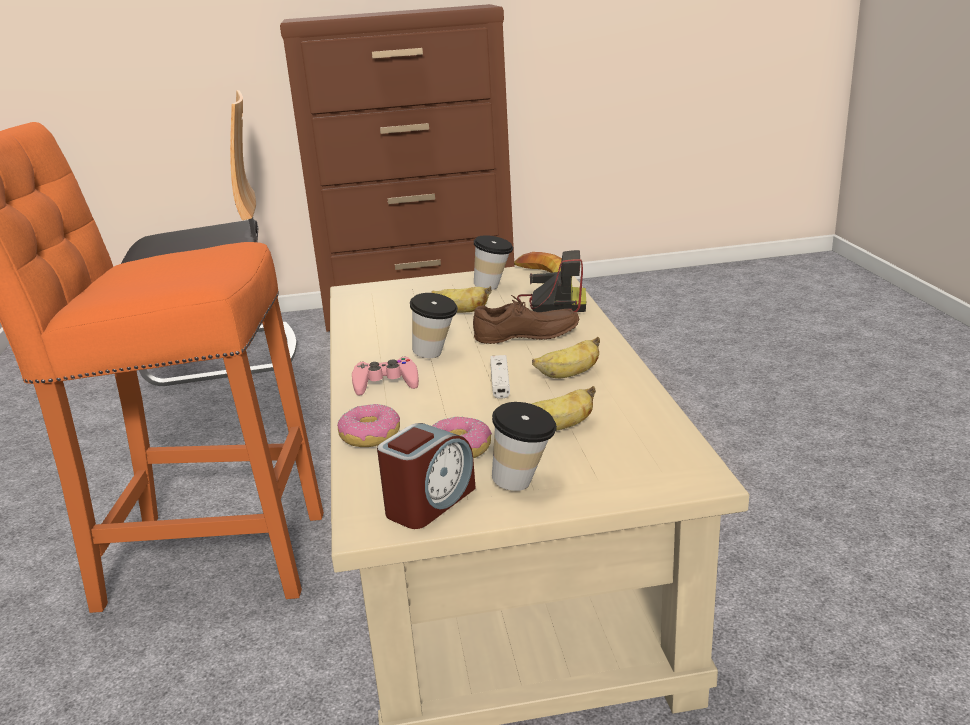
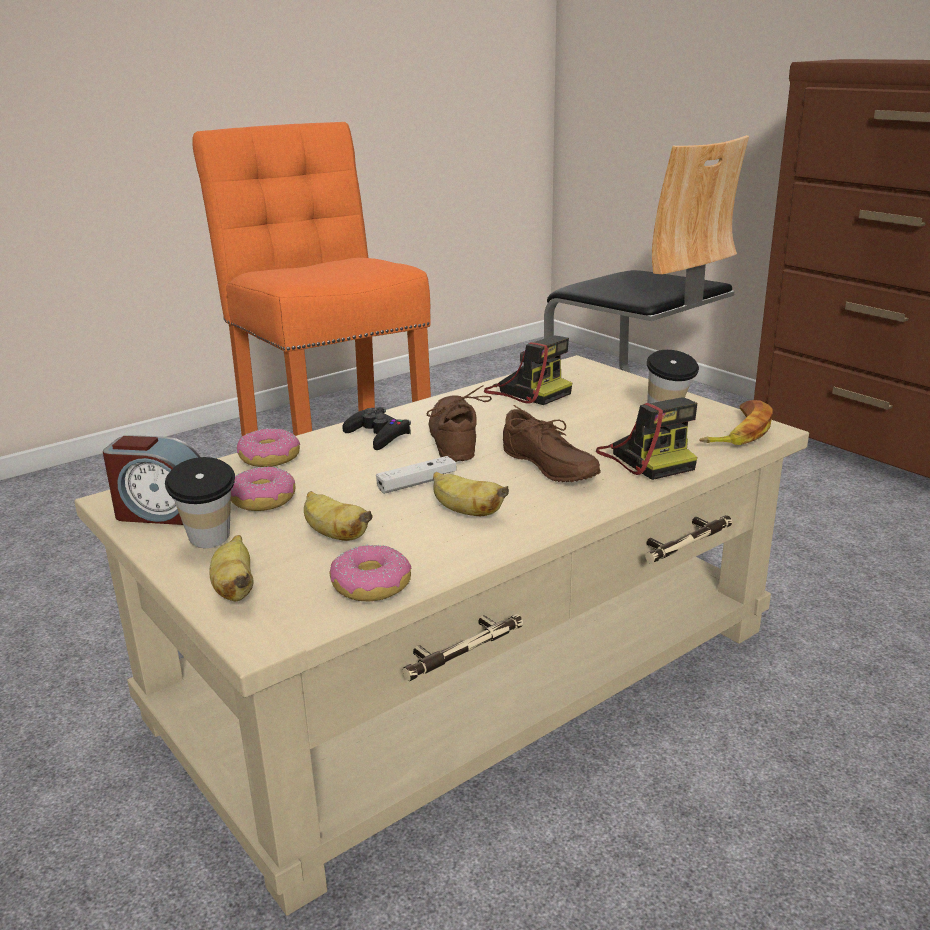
camera: 60 degrees right, 0 degrees up
(378, 315) = (527, 391): none -> camera
(385, 383) = (378, 435): pink game controller -> black game controller
(436, 355) = (458, 439): cup -> brown shoe
(460, 311) = (578, 421): banana -> banana (235, 589)
(654, 426) = (370, 586): none -> donut

